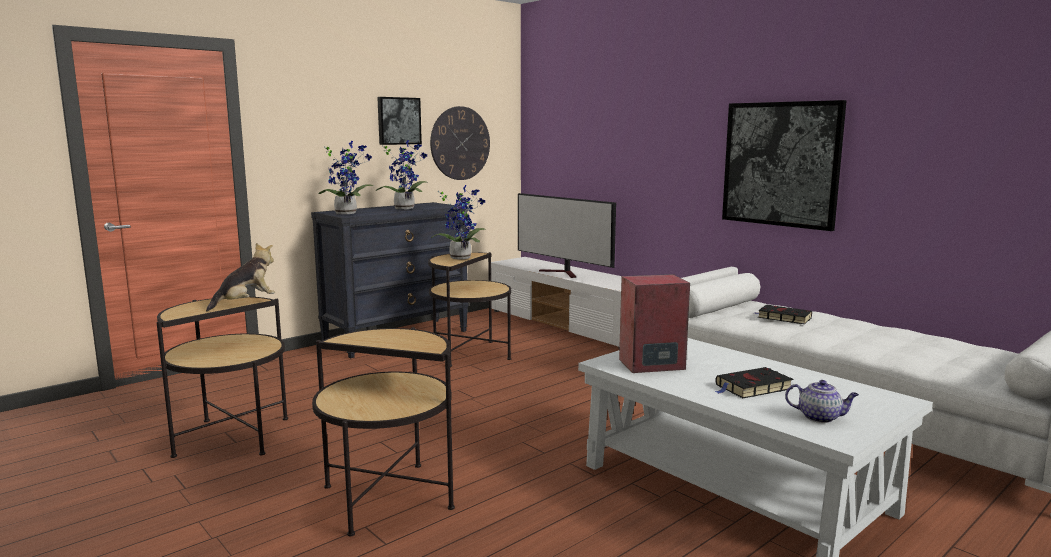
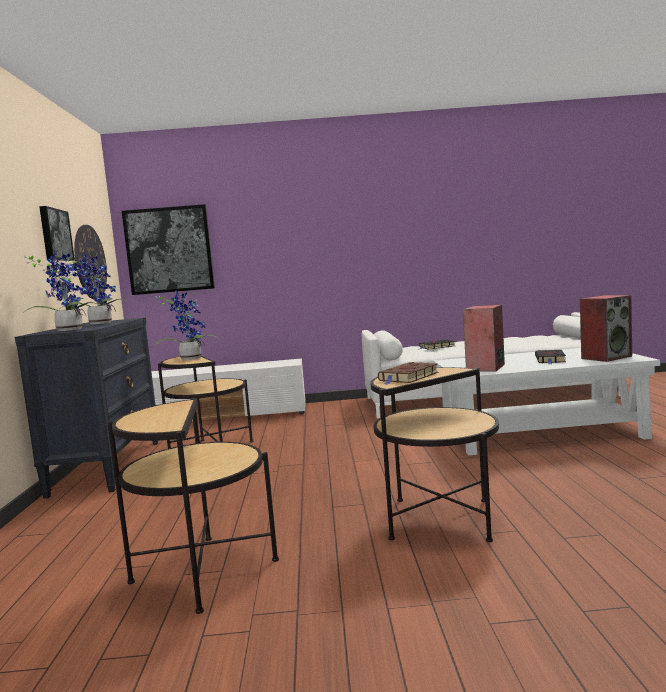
camera: 50 degrees left, 5 degrees down
(246, 303) = (185, 406): plush toy -> none
(381, 338) = (408, 377): none -> brown book
(563, 273) = (219, 369): television -> none
(781, 164) = (387, 253): picture -> picture (169, 250)
(820, 417) = (606, 357): teapot -> speaker

